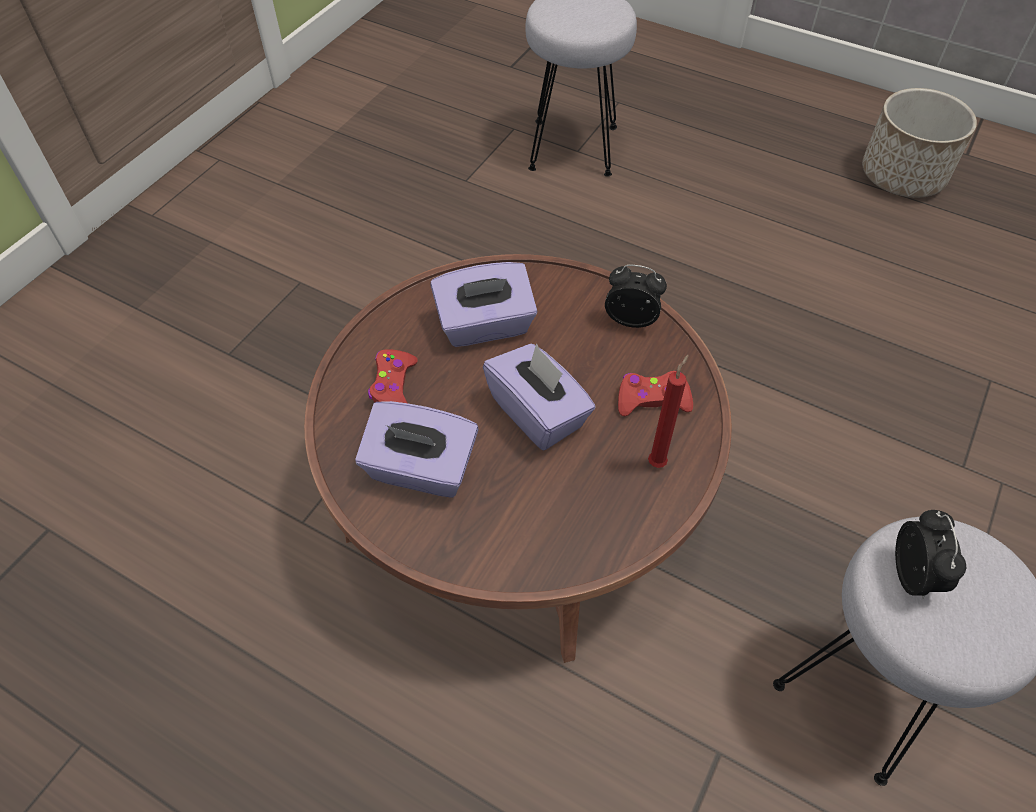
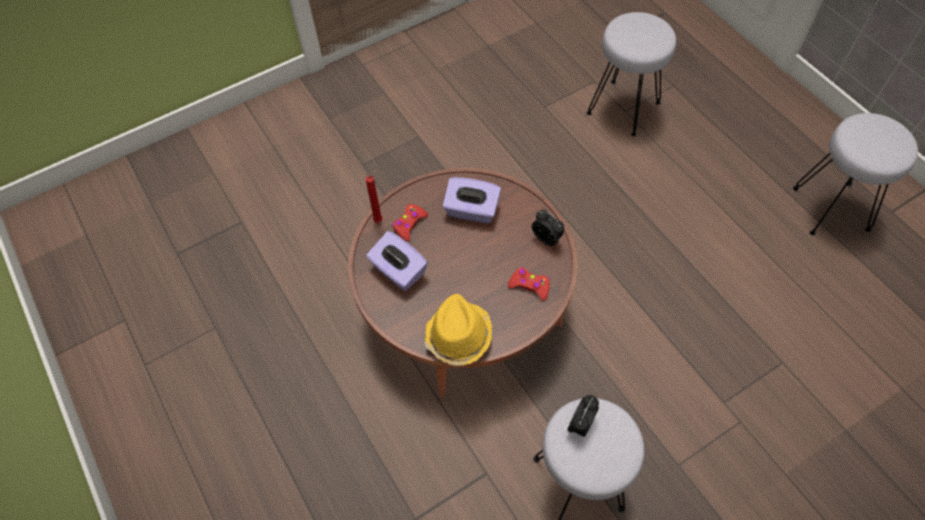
camera: 30 degrees right, 5 degrees up
(538, 413) = (469, 268): purple tissue box -> none
(594, 532) = (458, 336): none -> yellow hat
(658, 461) = (511, 318): red candle -> red candle (379, 220)
(903, 175) = (832, 208): planter -> grey stool

